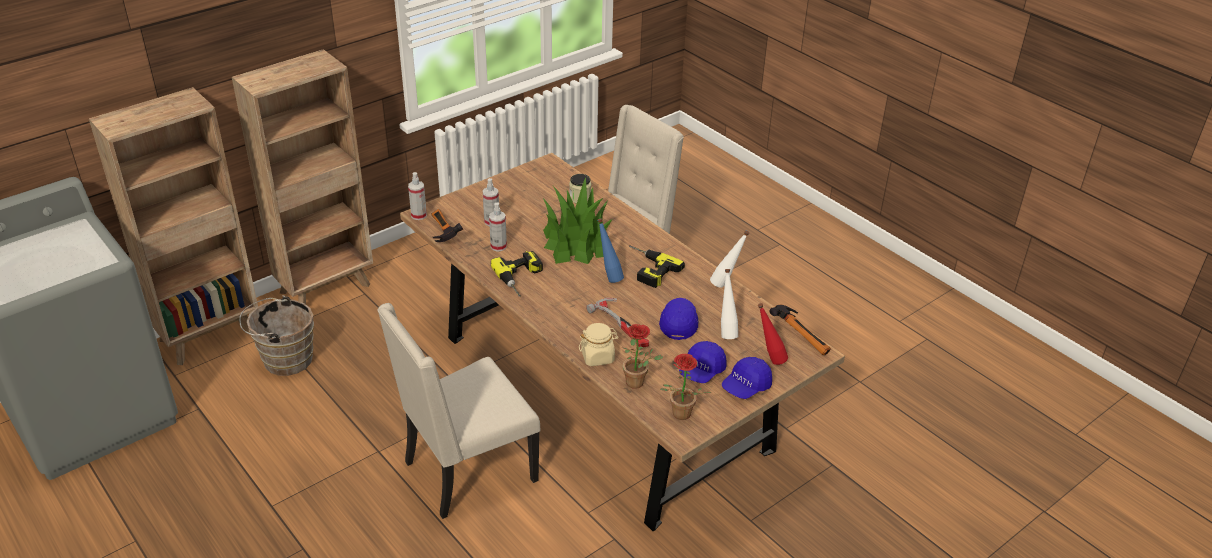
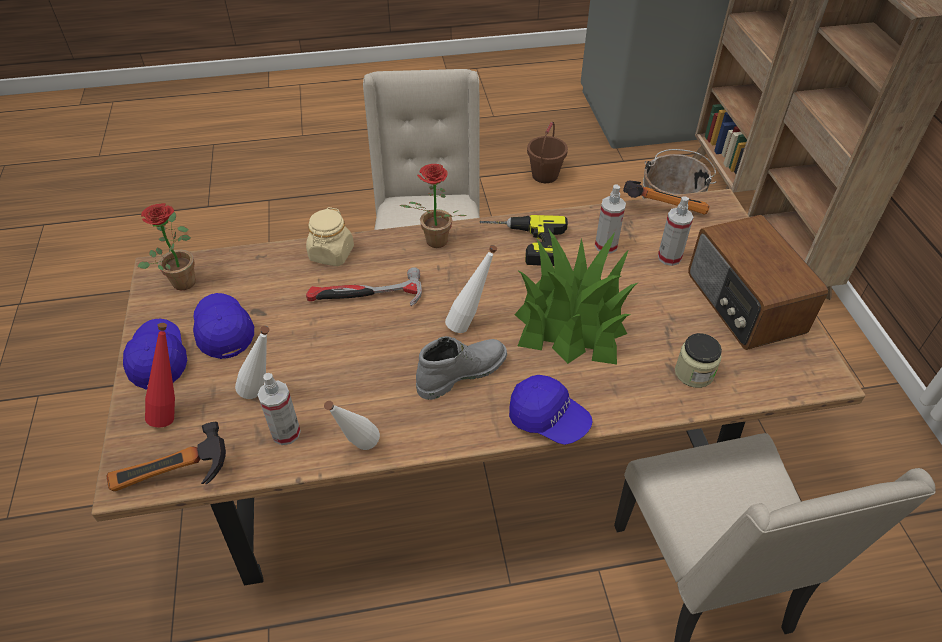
camera: 120 degrees right, 10 degrees up
(248, 457) = (544, 175): none -> brown bucket
(419, 215) = (715, 200): spray bottle -> spray bottle (286, 433)
(514, 192) = (743, 304): none -> radio
(609, 277) = (470, 324): blue bottle -> white bottle
(638, 383) = (261, 269): potted plant -> potted plant (433, 243)
(646, 269) = (461, 372): power drill -> grey boot
(678, 323) = (323, 351): blue cap -> blue cap (548, 419)

